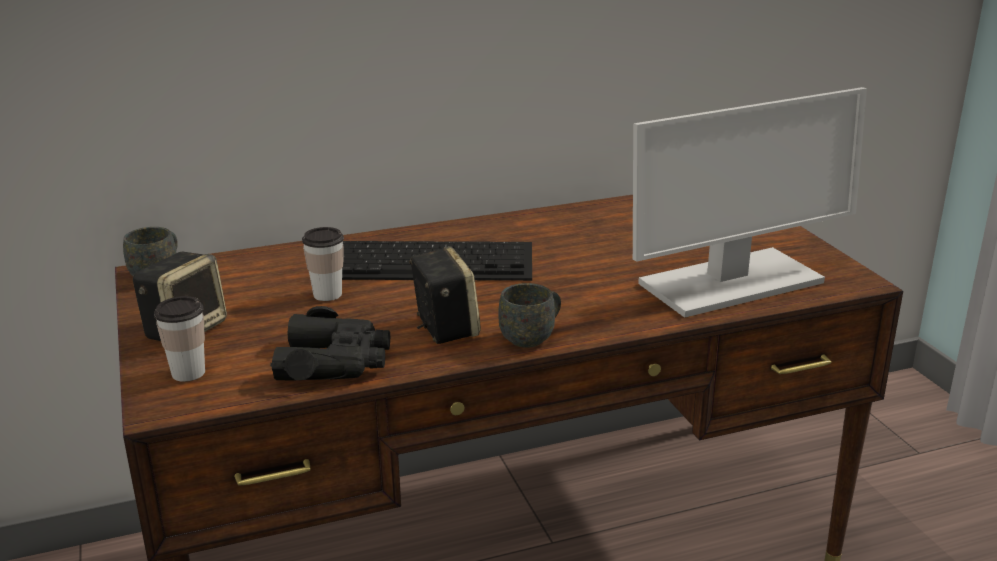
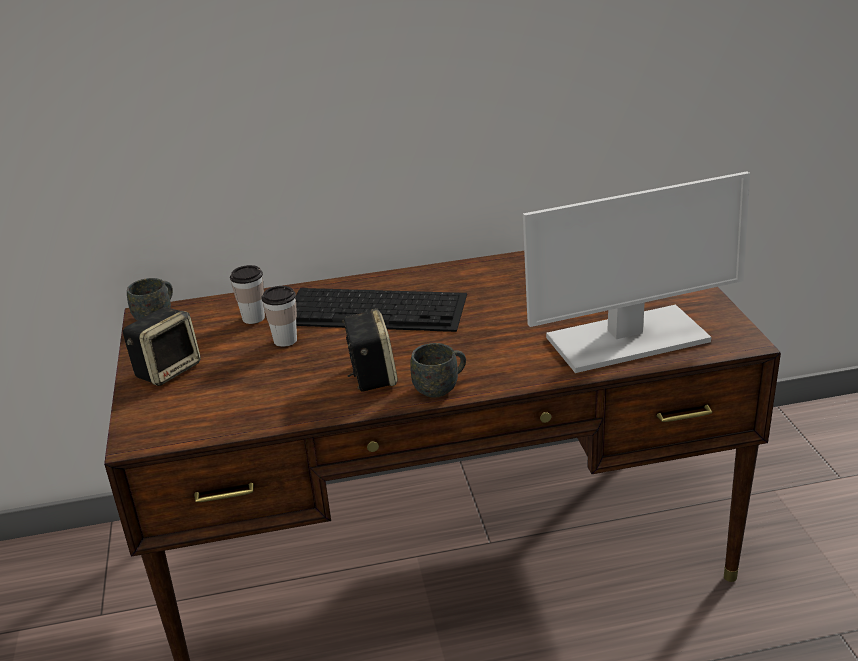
camera: 10 degrees right, 5 degrees up
(188, 373) = (162, 410): cup -> cup (253, 318)
(335, 362) = (276, 404): black binoculars -> none

